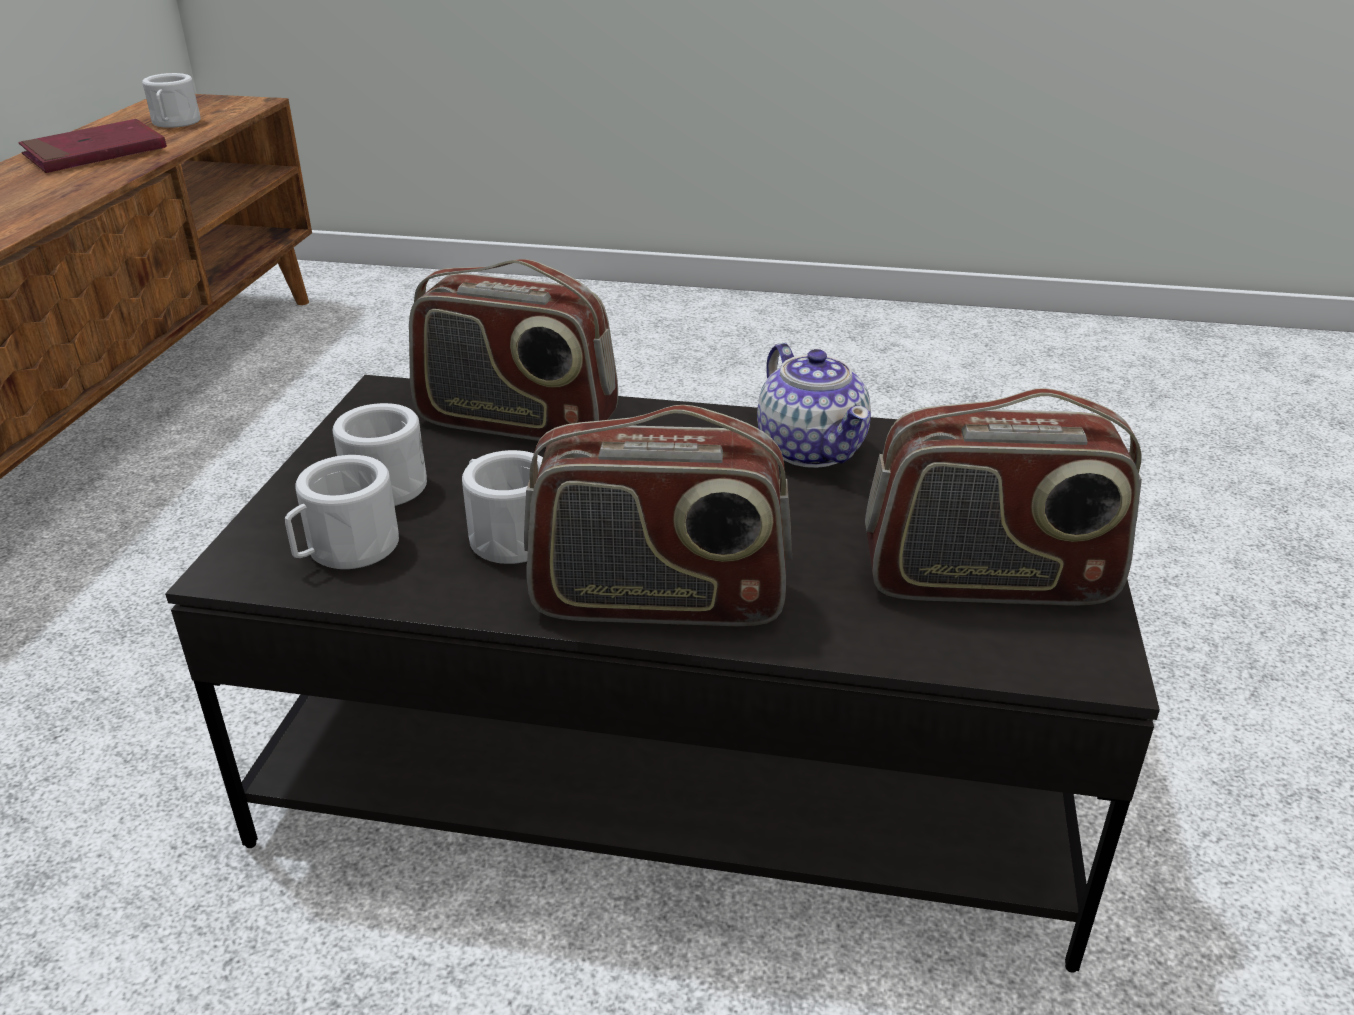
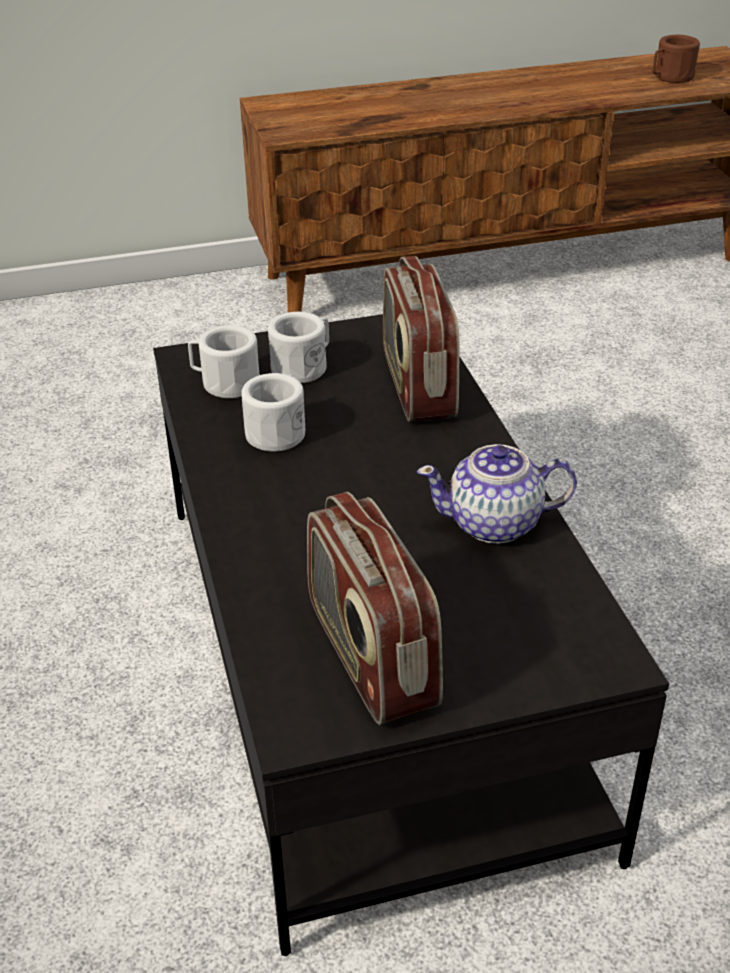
camera: 65 degrees right, 5 degrees up
(95, 153) = (579, 82): red book -> none
(175, 123) = (670, 77): white mug -> brown mug
(658, 601) = (248, 511): radio -> none
(811, 448) = (495, 523): teapot -> teapot turned 45 degrees clockwise

